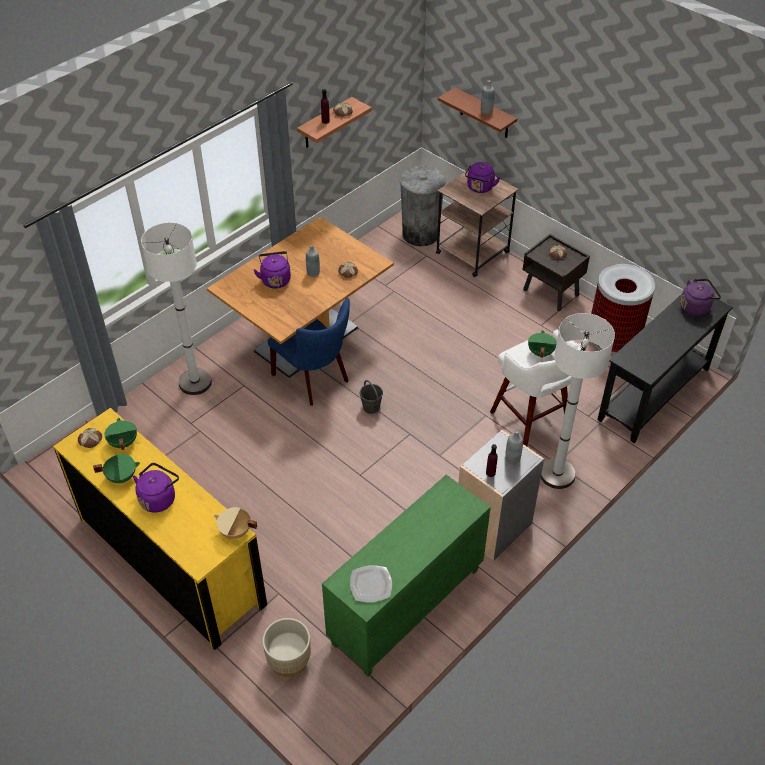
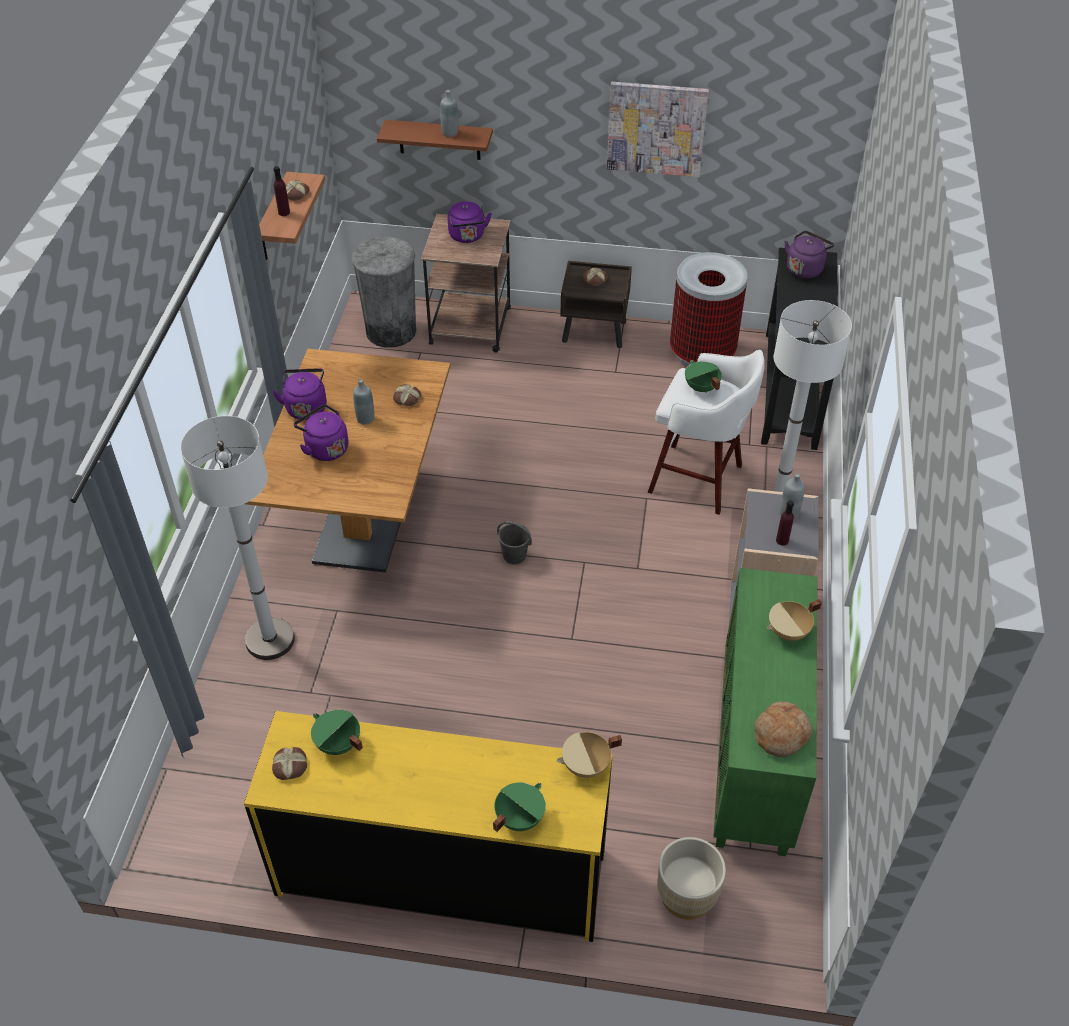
camera: 35 degrees left, 0 degrees up
(121, 476) = (378, 786): green cooking pot -> green cooking pot (519, 817)
(159, 498) = (453, 784): purple kettle -> purple kettle (306, 407)
(314, 379) = (418, 558): blue chair -> none
(371, 584) = (781, 734): plate -> bread
(437, 529) = (789, 632): none -> beige cooking pot
(621, 159) = (656, 128): none -> picture

